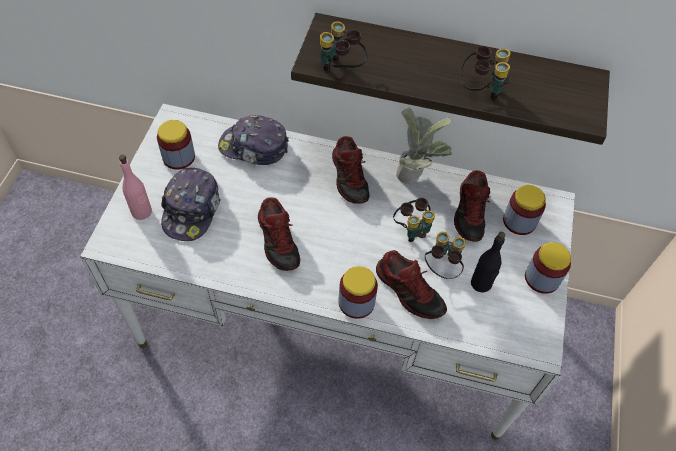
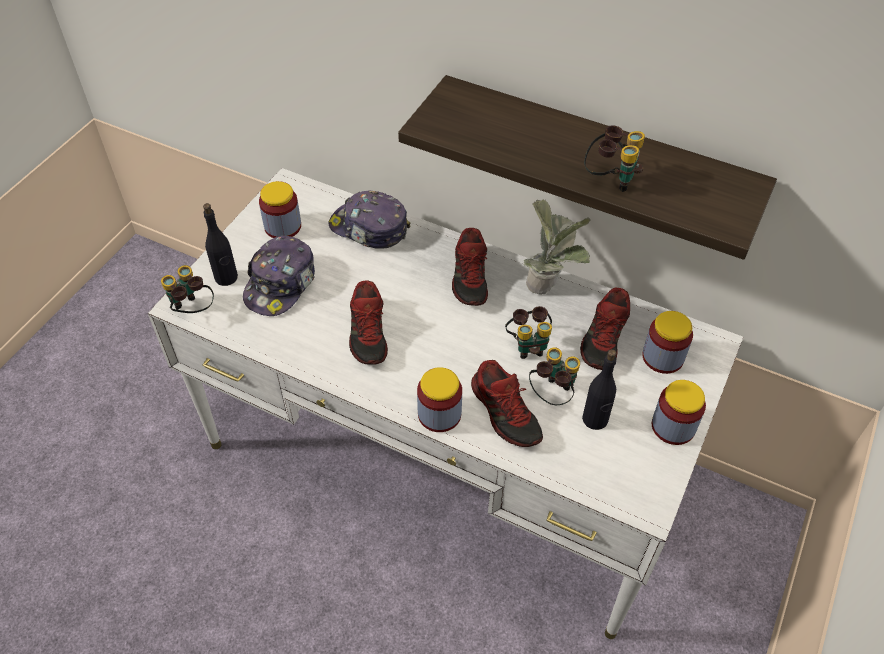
camera: 15 degrees right, 5 degrees down
(142, 212) = (226, 278): pink bottle -> black bottle
(341, 70) = (455, 137): binoculars -> binoculars (192, 310)

